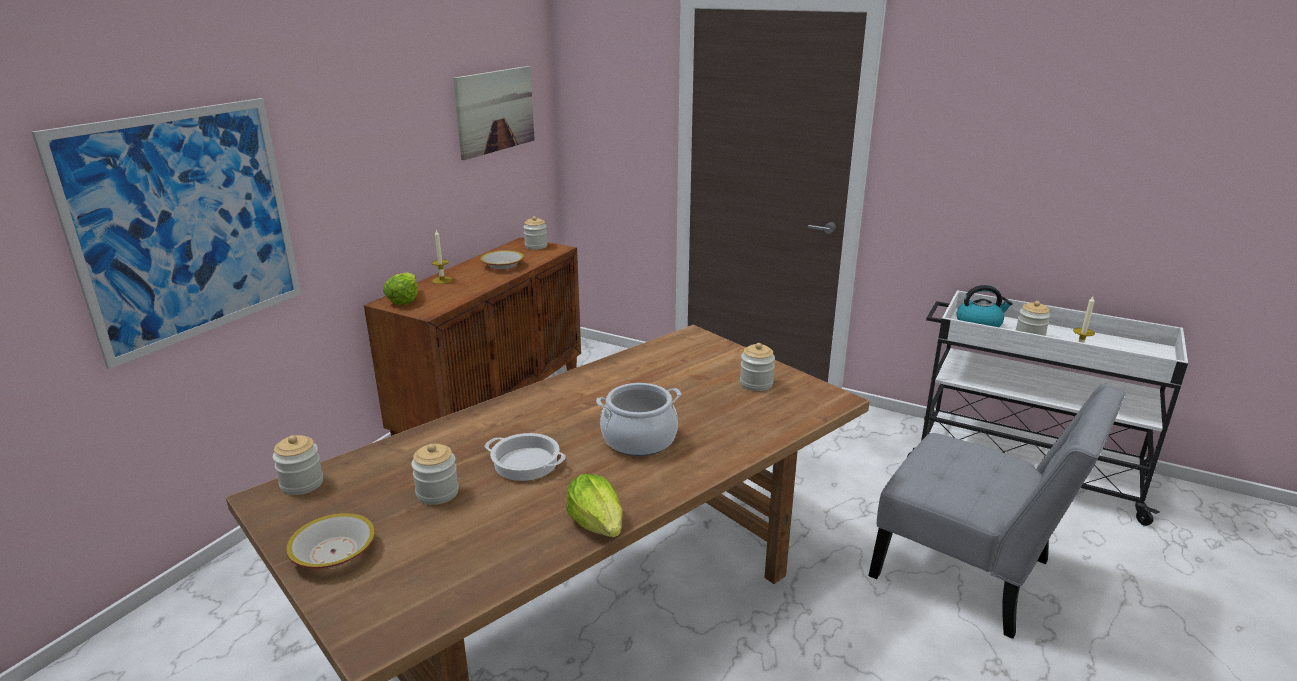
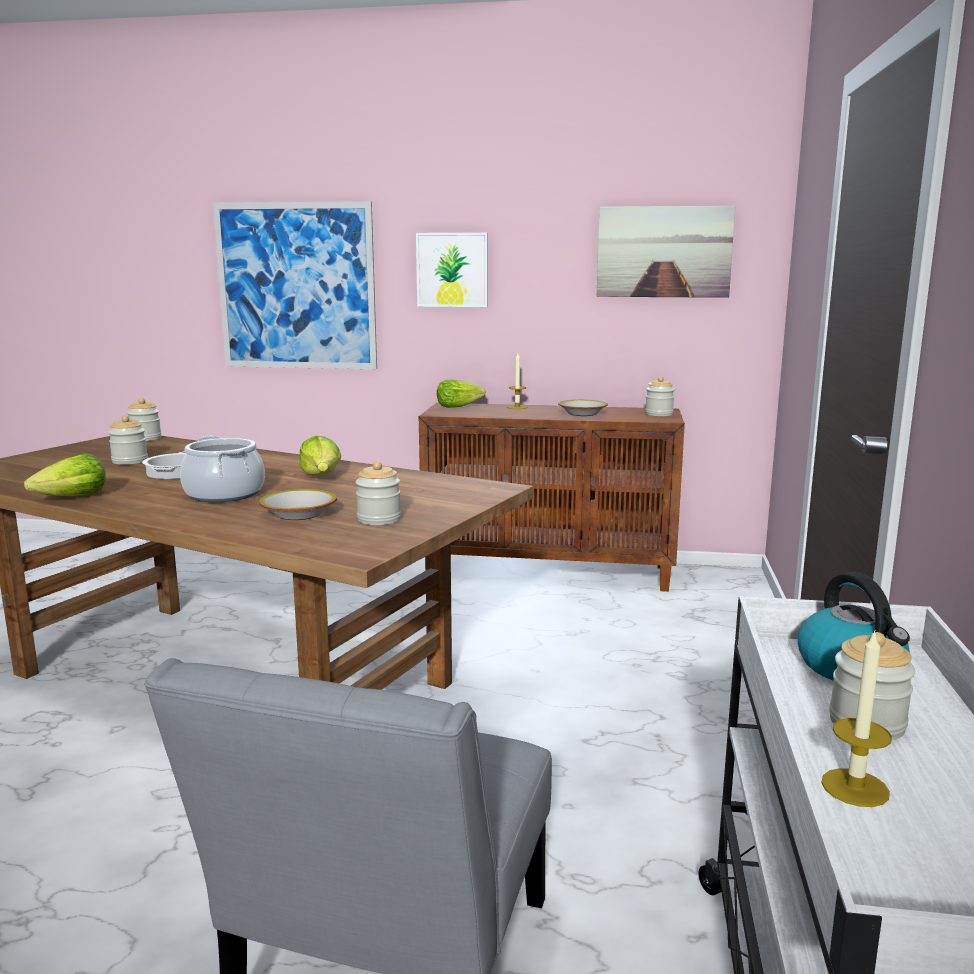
camera: 70 degrees right, 10 degrees down
(333, 552) = (55, 454): bowl -> bowl (299, 514)
(352, 162) = (452, 270): none -> picture
(606, 392) = (322, 476): none -> lettuce

